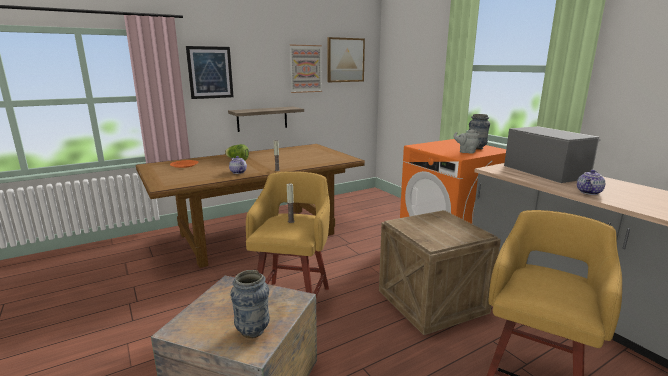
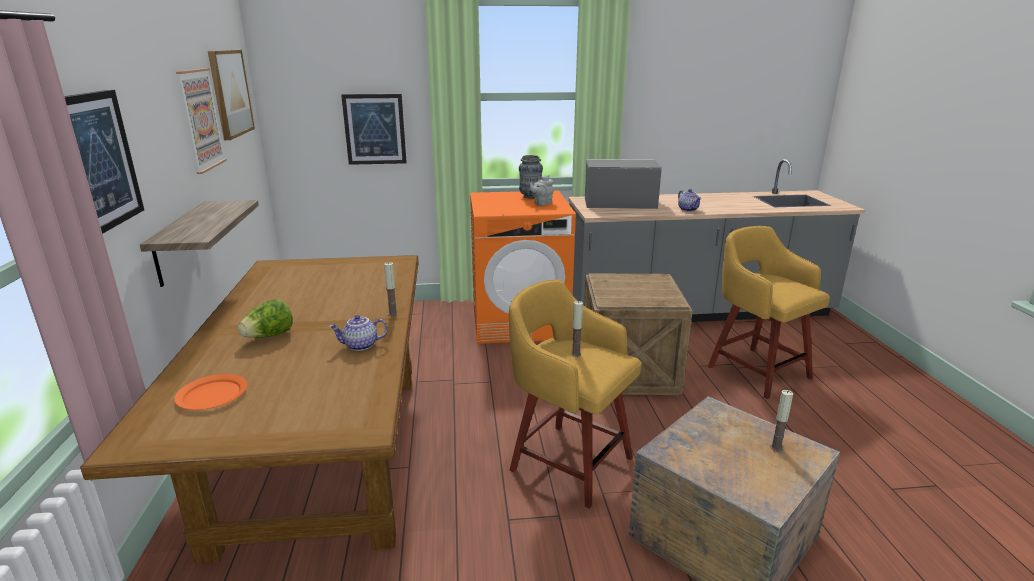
camera: 65 degrees left, 5 degrees up
(252, 331) = (776, 448): vase -> candle
(422, 88) = (375, 129): none -> picture

